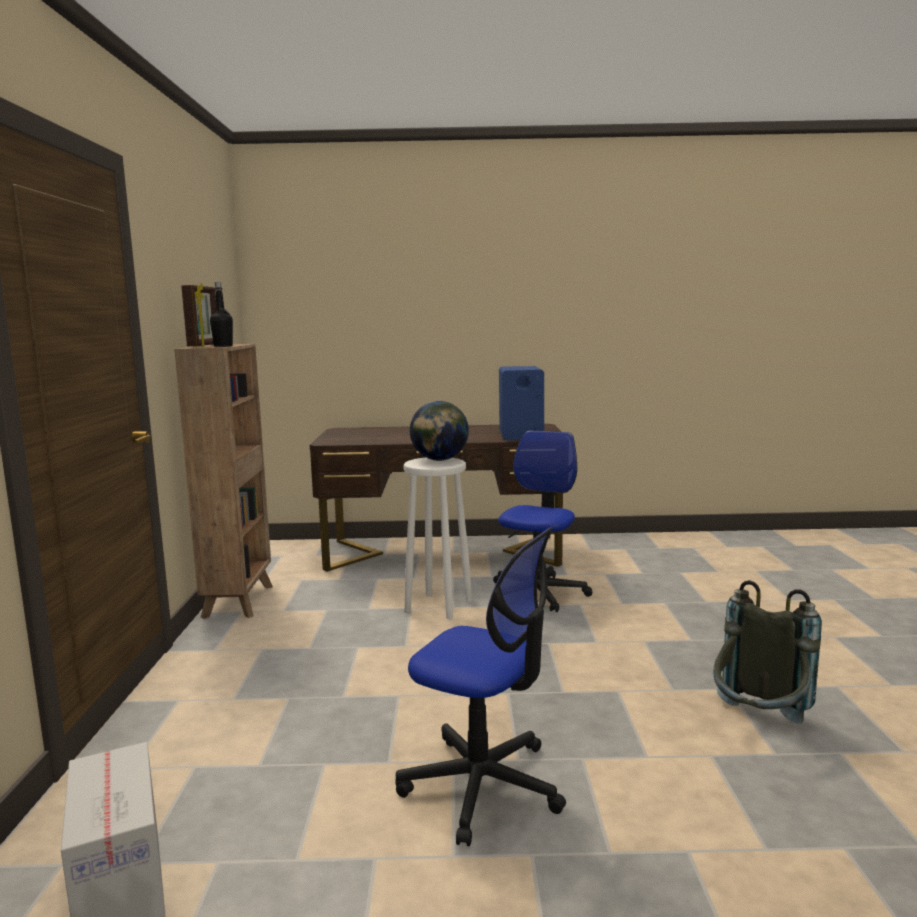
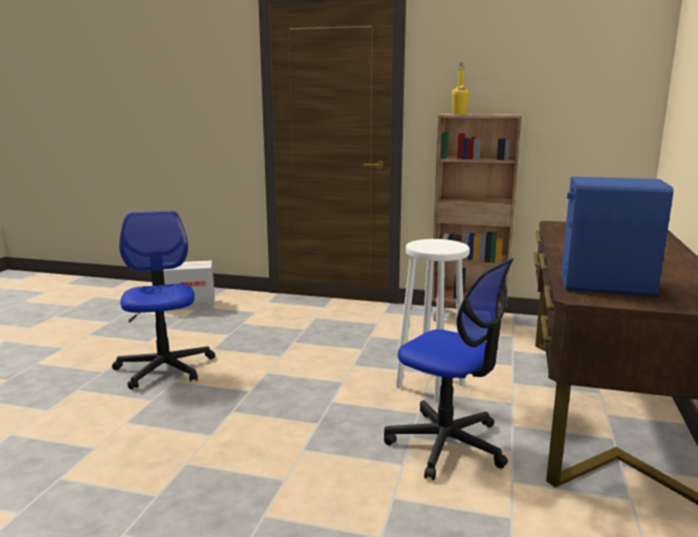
camera: 105 degrees right, 5 degrees up
(204, 346) = (478, 113): picture frame -> none
(223, 346) = (459, 114): black bottle -> yellow bottle
(439, 460) = (446, 247): globe -> none
(482, 785) = (164, 368): office chair -> office chair turned 120 degrees clockwise
(758, 726) = (94, 486): grey backpack -> none

